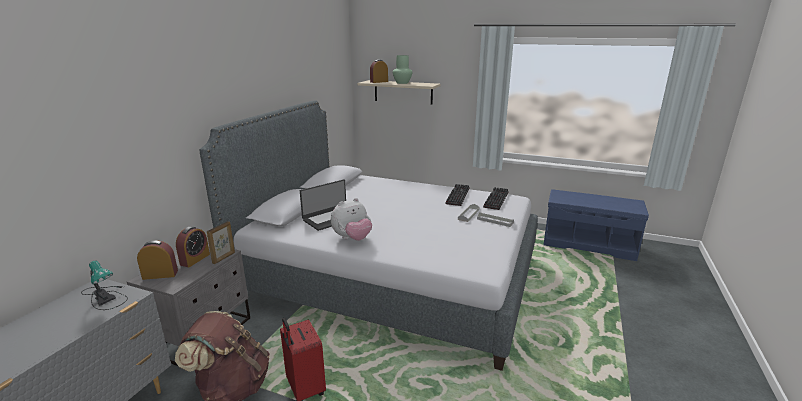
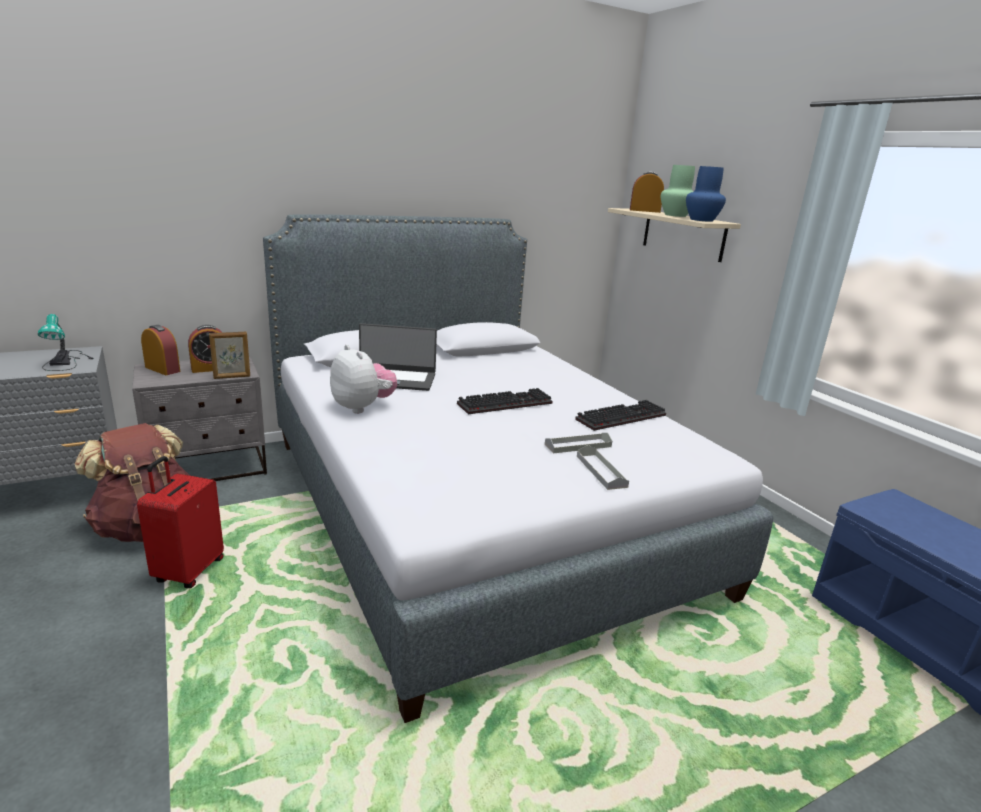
camera: 40 degrees right, 0 degrees up
(352, 238) = (362, 407): plush toy -> plush toy turned 135 degrees counterclockwise
(423, 84) = (701, 220): none -> blue vase
(495, 199) = (676, 445): keyboard -> keyboard (505, 403)

